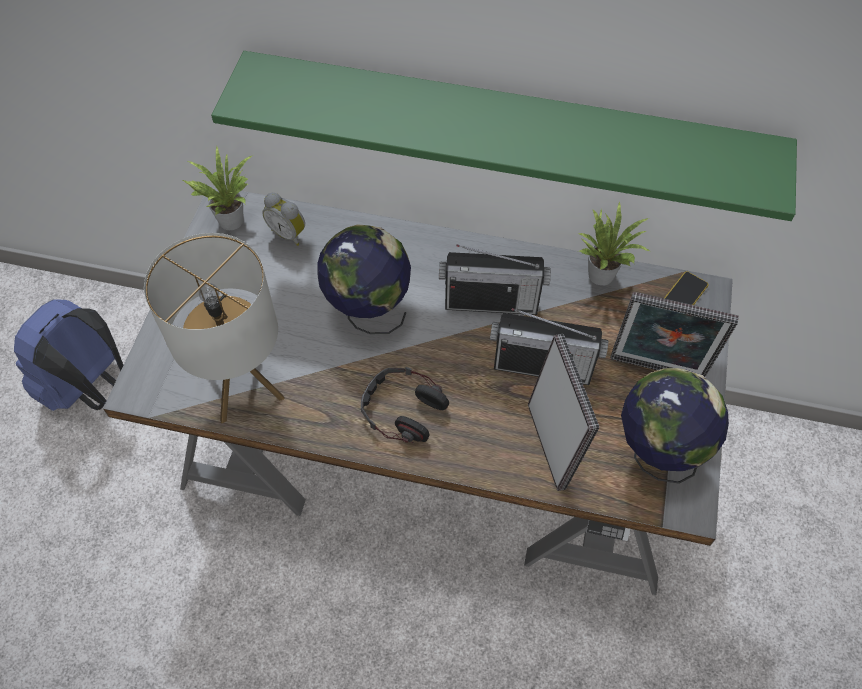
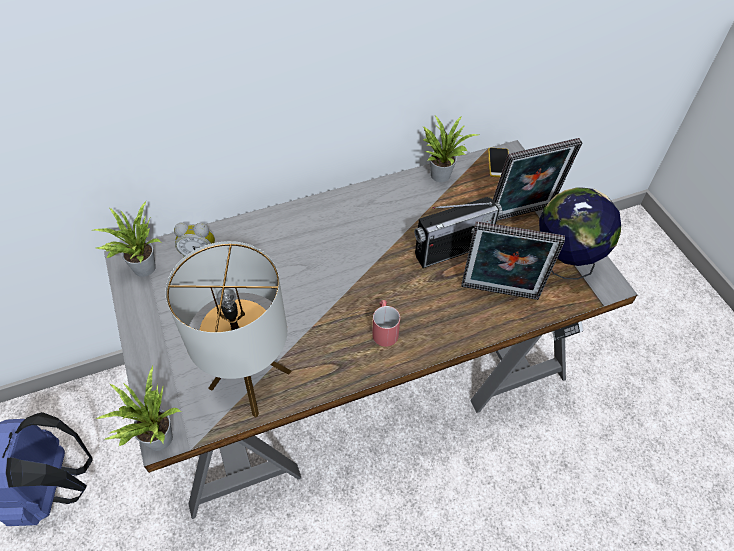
camera: 35 degrees left, 5 degrees down
(128, 389) = (155, 438): none -> potted plant
(368, 312) = (305, 277): globe -> none
(403, 410) = (384, 329): headphones -> red mug
(491, 302) = (385, 227): radio -> none
(506, 129) = (347, 89): green shelf -> none
(552, 444) = (499, 294): picture frame -> picture frame turned 150 degrees clockwise

